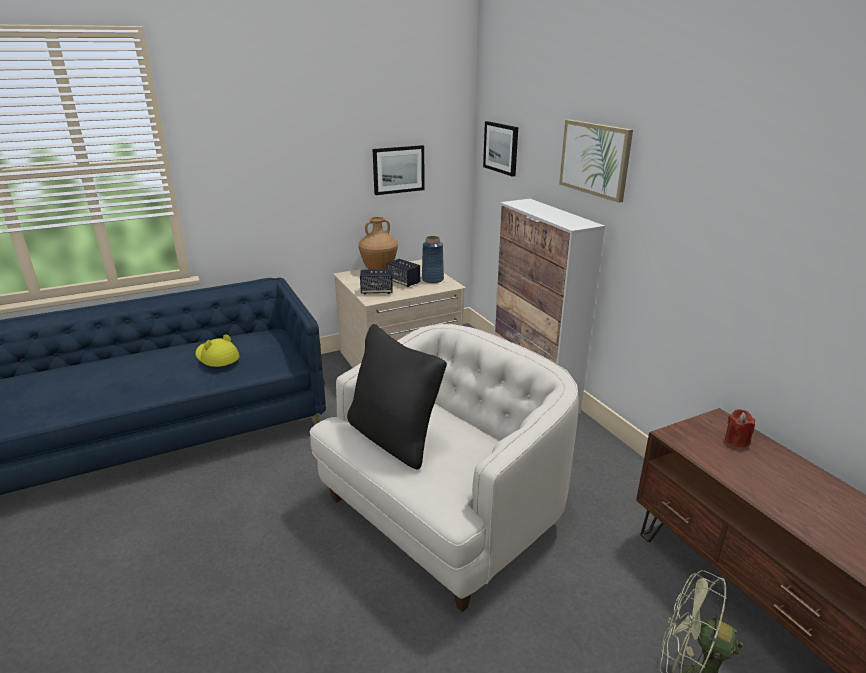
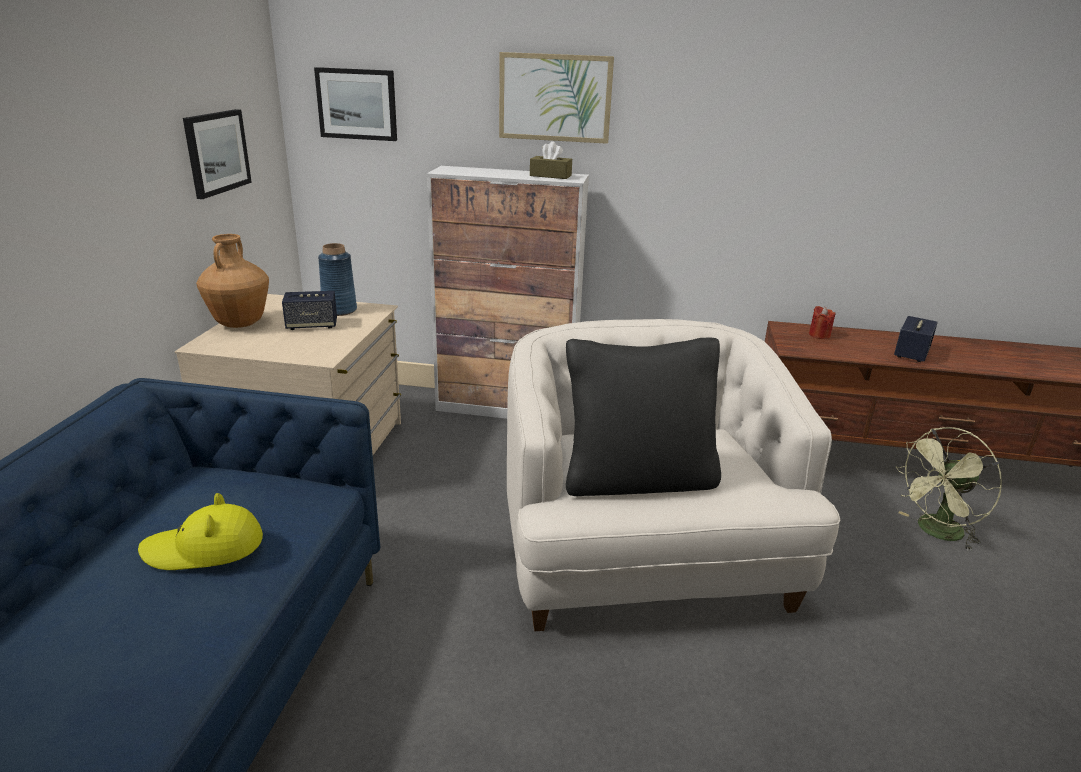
camera: 55 degrees left, 0 degrees up
(377, 291) = (305, 347): speaker -> speaker (911, 353)
(570, 220) = (550, 176): none -> brown tissue box

